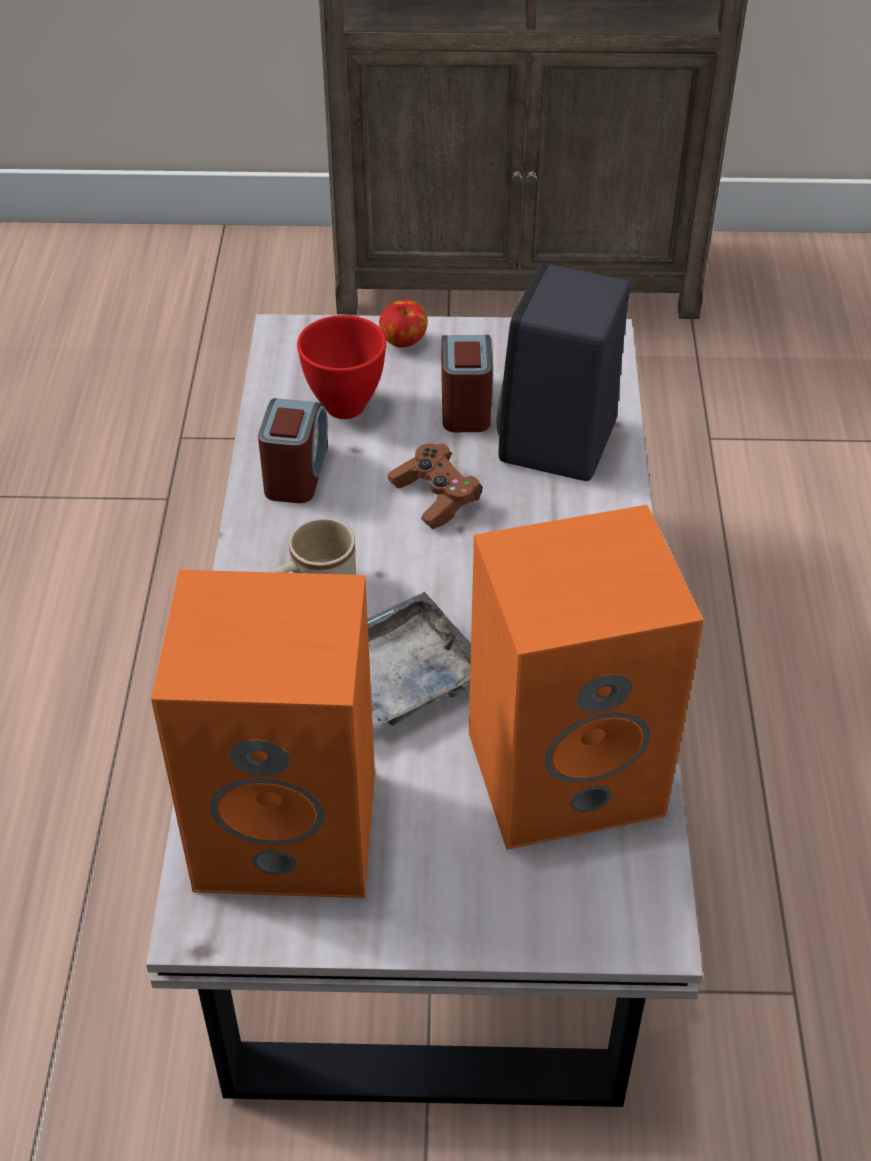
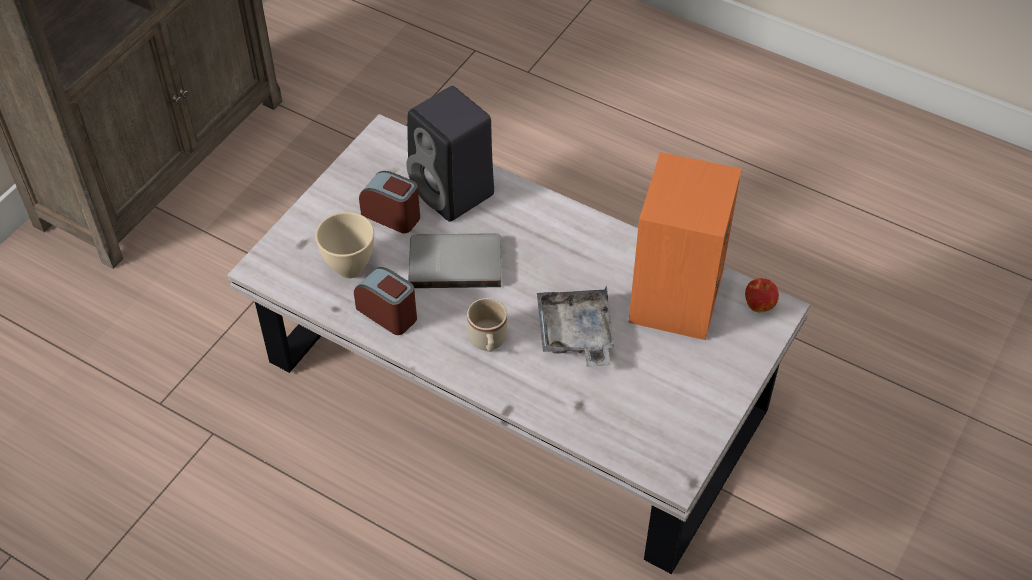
camera: 60 degrees left, 5 degrees up
(292, 827) = (641, 417): orange speaker -> none
(343, 407) = (349, 269): red bowl -> beige bowl
(404, 342) = (315, 218): apple -> apple (759, 305)
(435, 497) = (455, 261): brown game controller -> grey book

